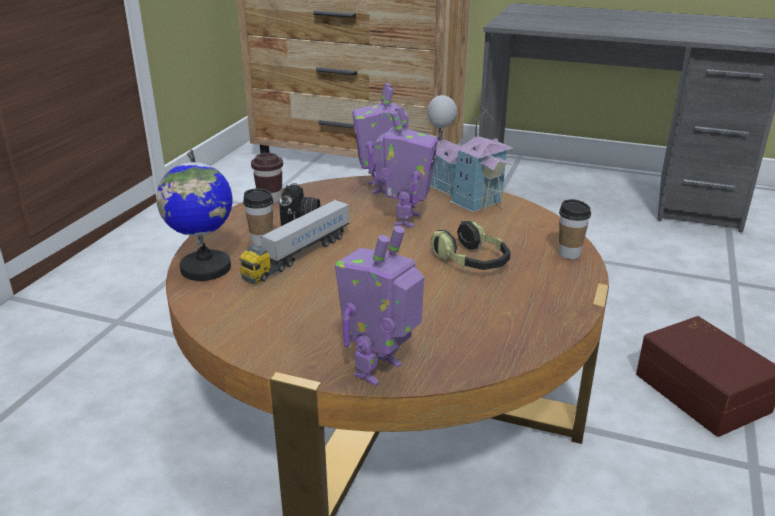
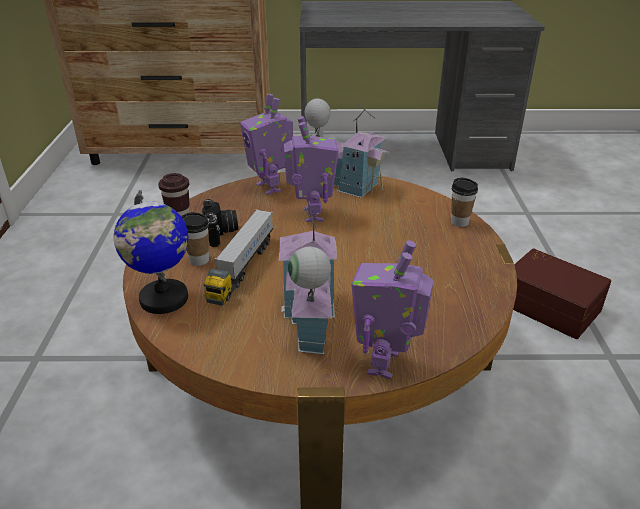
camera: 20 degrees left, 5 degrees up
(330, 314) = (308, 320): none -> toy house
(472, 262) = (391, 244): headphones -> none

